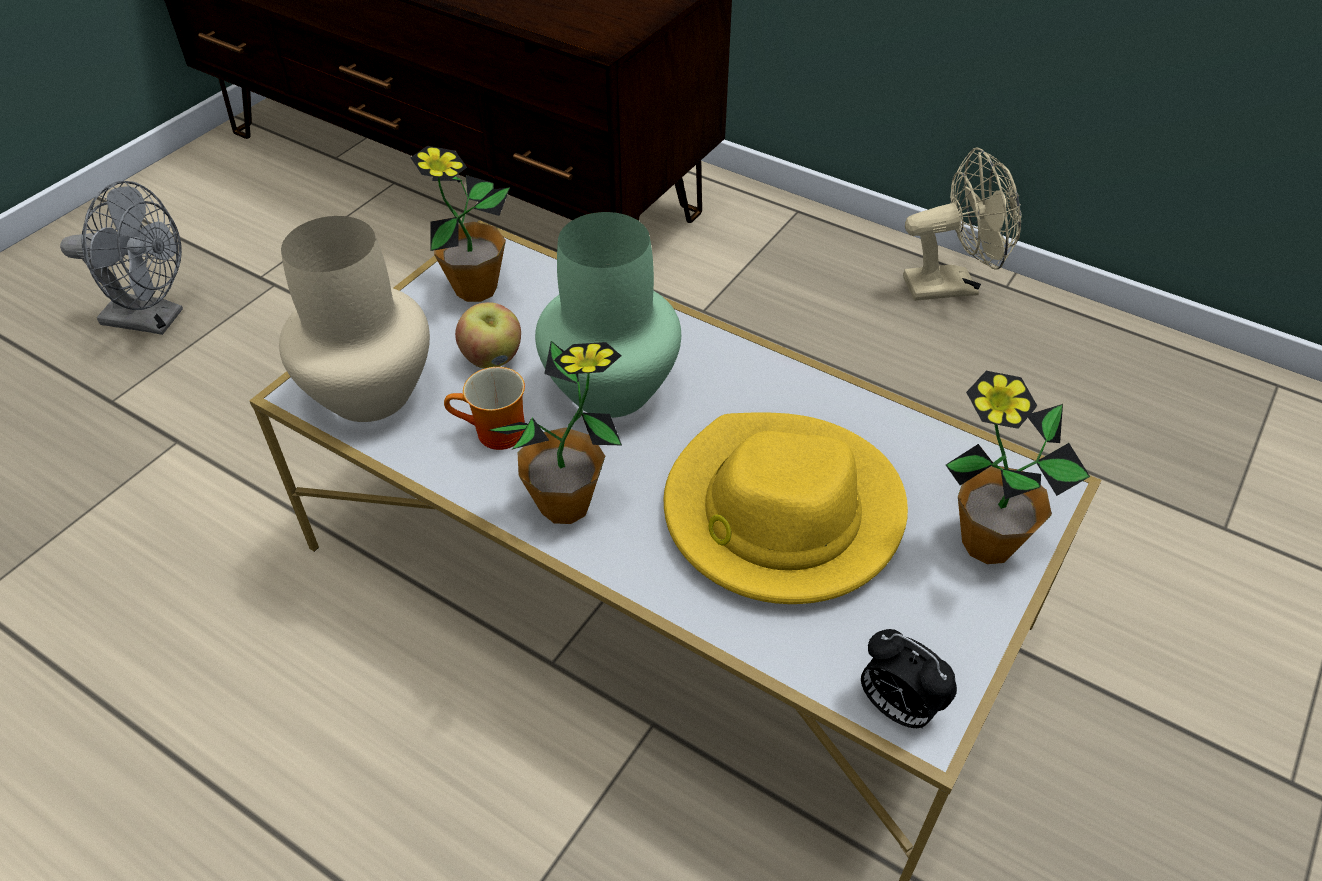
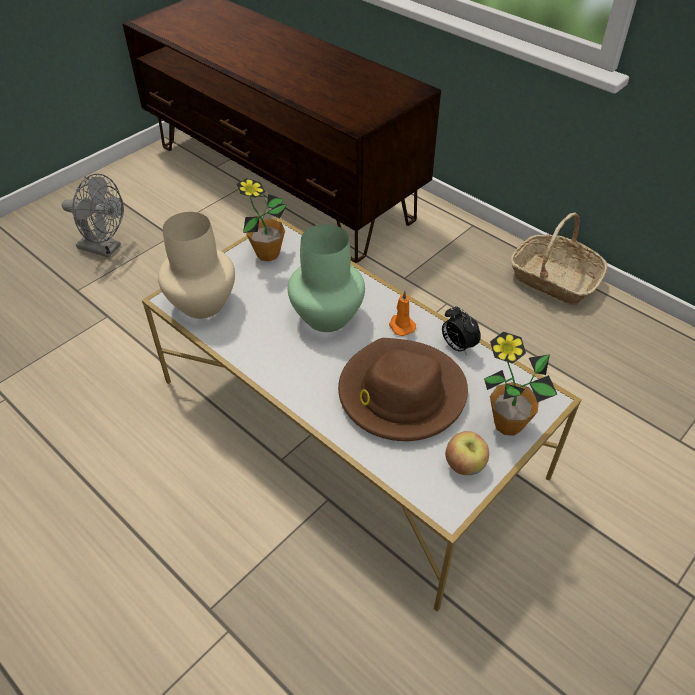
camera: 10 degrees right, 0 degrees up
(493, 358) = (269, 293): apple -> apple (464, 465)
(494, 435) = (261, 334): mug -> none
(565, 505) = (290, 374): potted plant -> none
(749, 389) = (401, 326): none -> orange candle
(780, 513) = (400, 393): yellow hat -> brown hat
(896, 707) = (435, 499): alarm clock -> alarm clock (457, 346)
(951, 285) = (553, 279): beige fan -> basket

